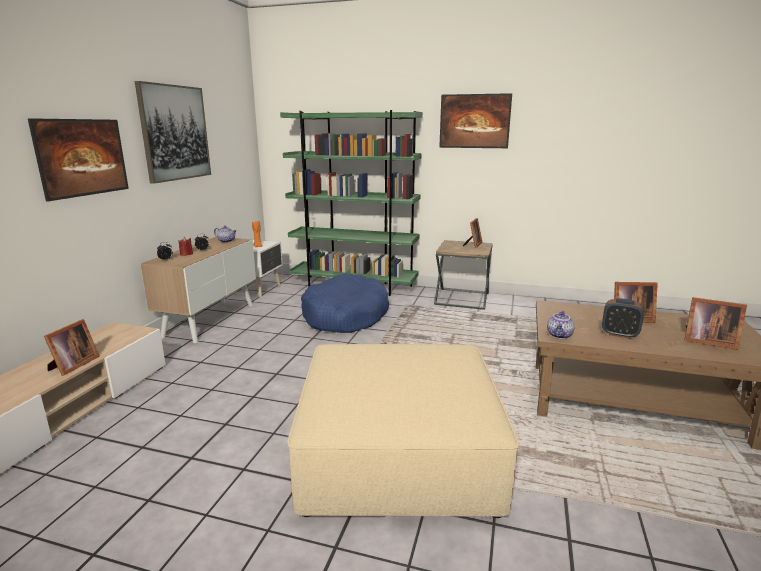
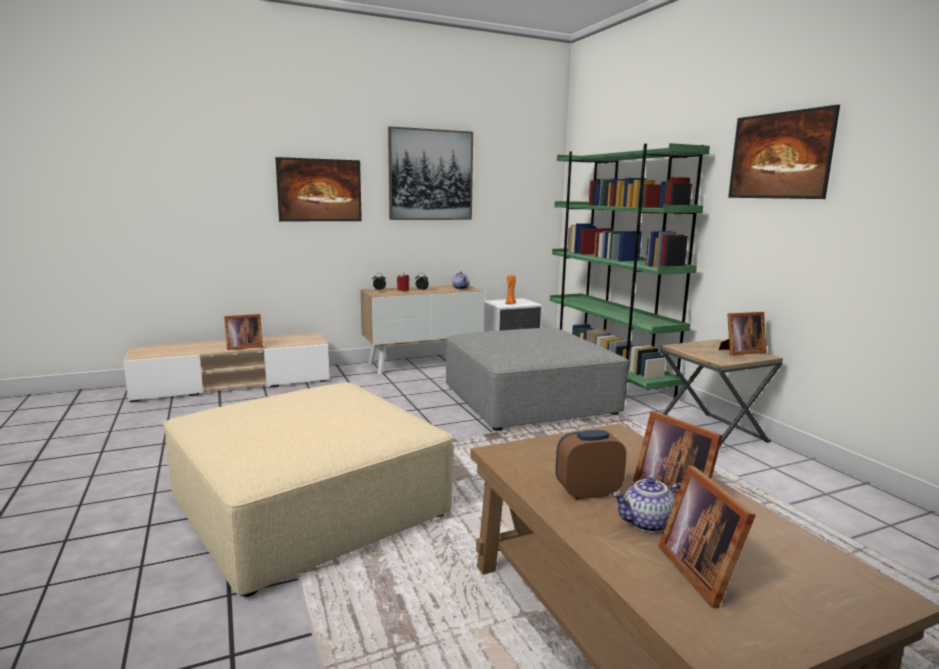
camera: 50 degrees right, 5 degrees down
(345, 316) = (529, 399): blue dog bed -> grey ottoman
(560, 335) = (510, 456): teapot -> teapot (647, 524)
(619, 334) = (587, 492): alarm clock -> alarm clock turned 90 degrees clockwise

